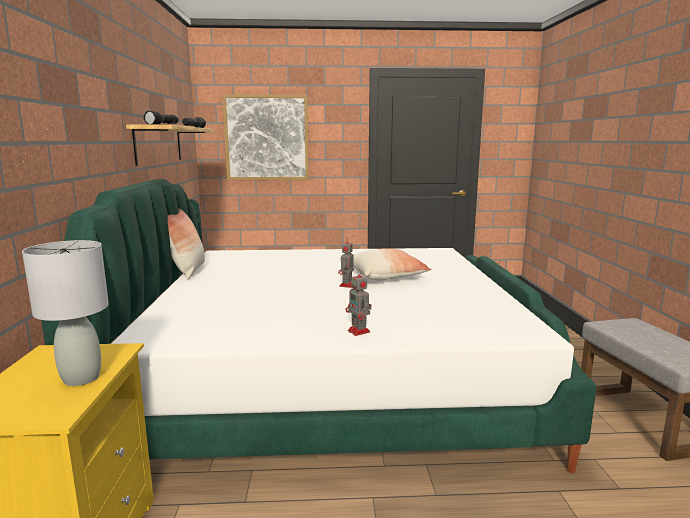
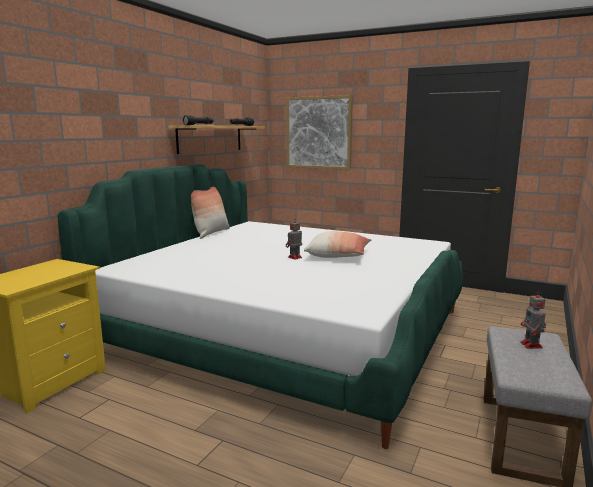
camera: 30 degrees right, 0 degrees up
(81, 378) = (45, 276): grey table lamp -> none
(359, 332) = (241, 287): toy robot -> toy robot (532, 345)

